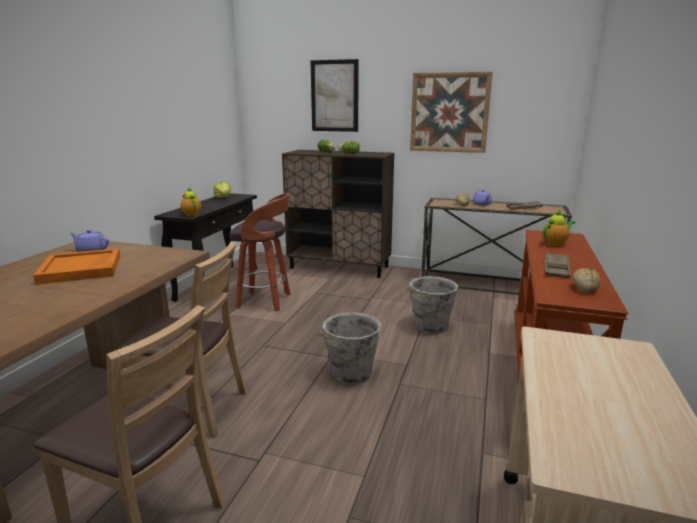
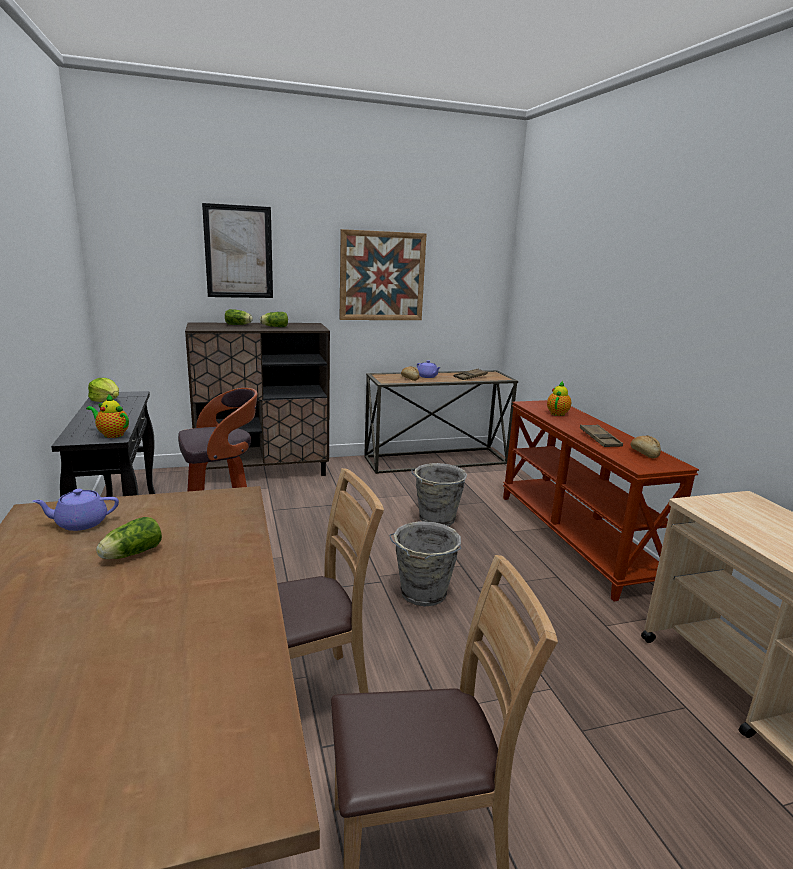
camera: 35 degrees left, 0 degrees up
(82, 269) = (130, 554): orange tray -> lettuce

